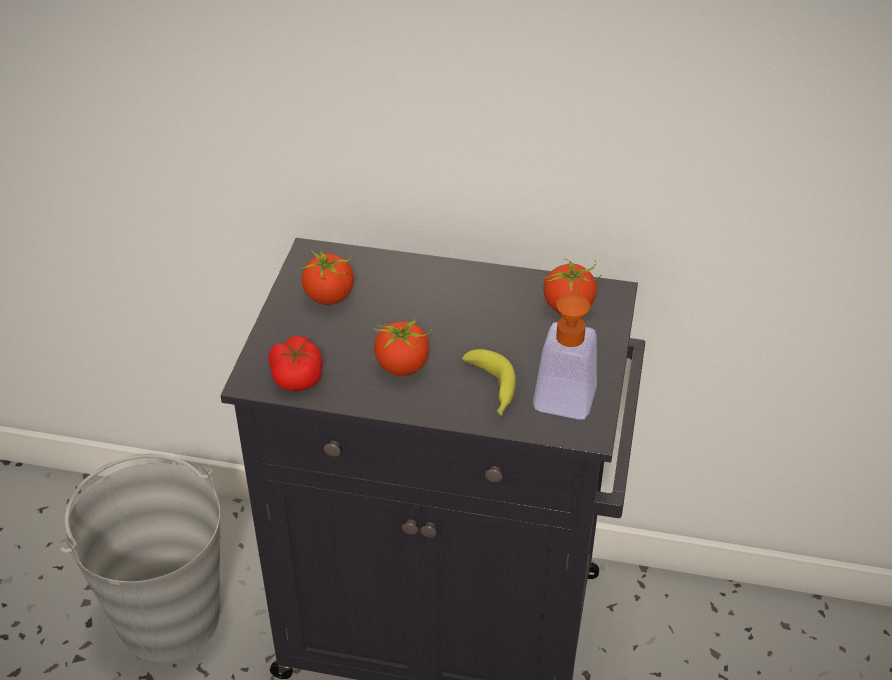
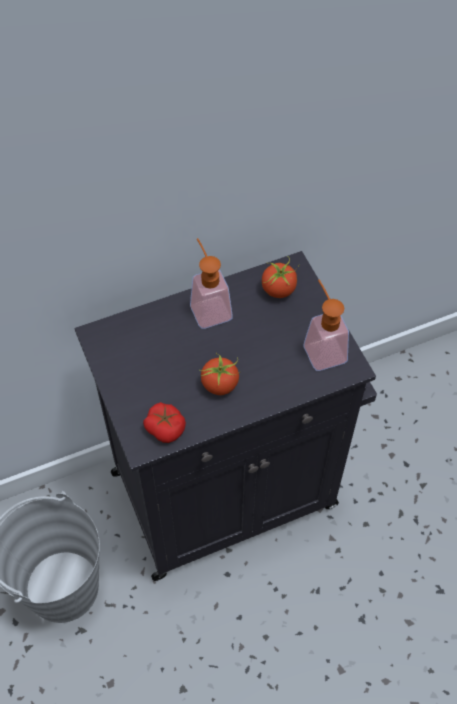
camera: 35 degrees left, 15 degrees up
(329, 296) = (135, 360): tomato -> none
(465, 285) = (208, 306): none -> soap dispenser
(491, 390) = (282, 371): banana -> none

